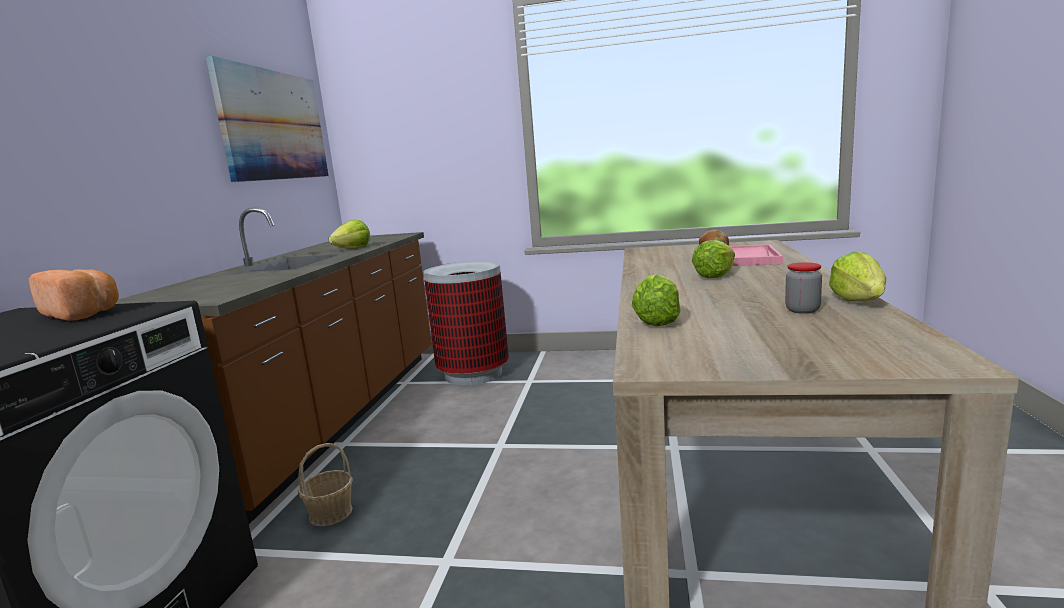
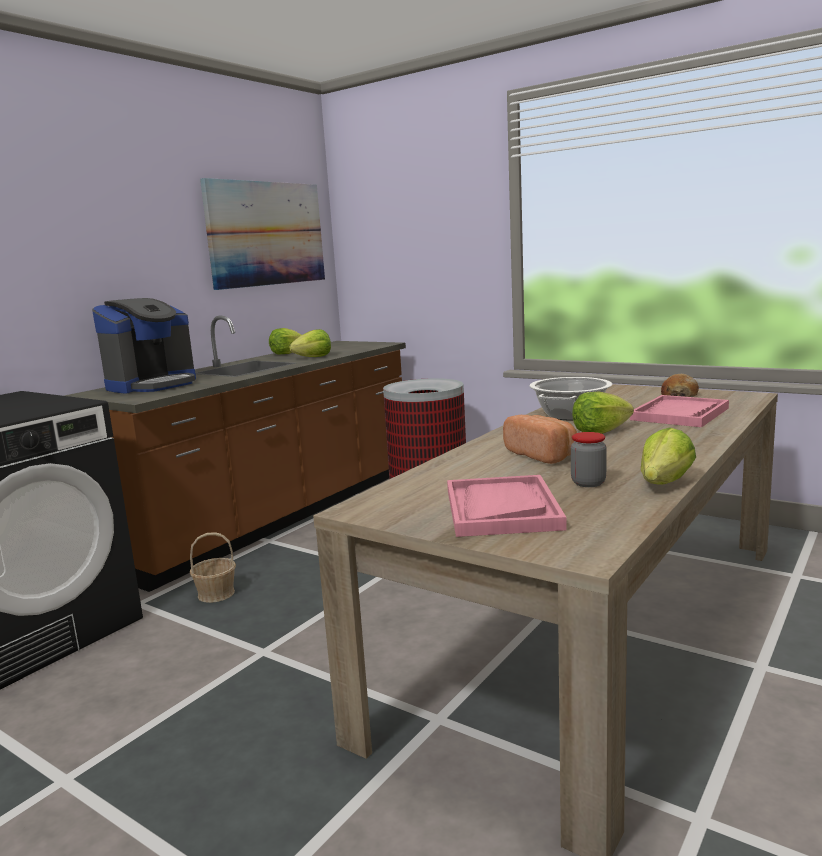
camera: 25 degrees right, 0 degrees up
(83, 314) = (39, 402): bread -> bread (543, 455)
(200, 287) = (152, 385): none -> coffee machine
(658, 321) = (446, 471): lettuce -> lettuce (286, 353)
(662, 269) = (570, 415): none -> cooking pot
(784, 341) = (501, 509): none -> pink tray

